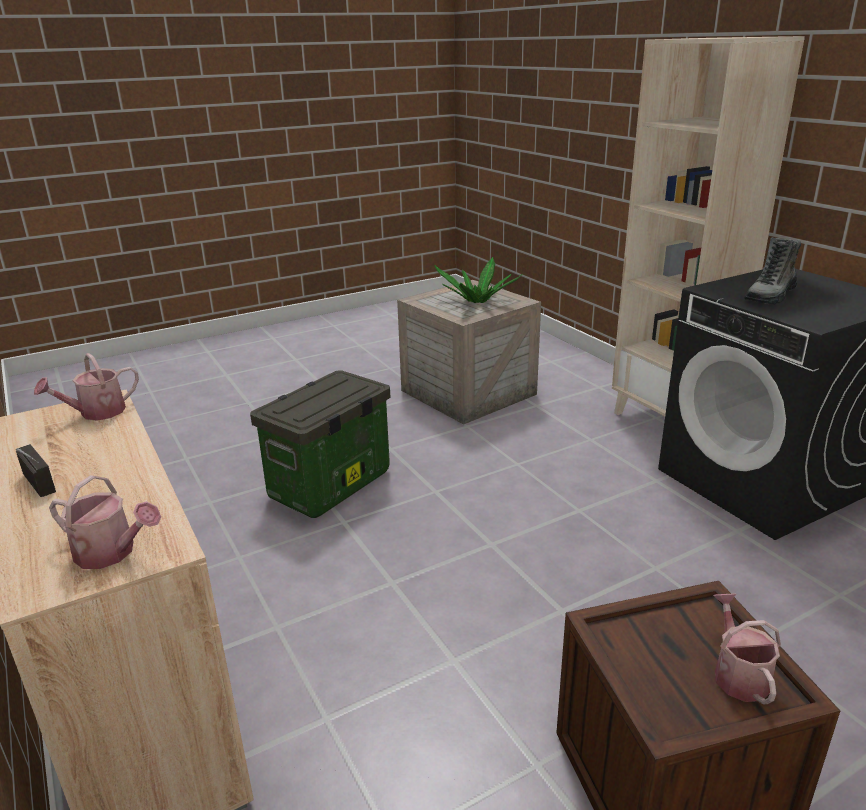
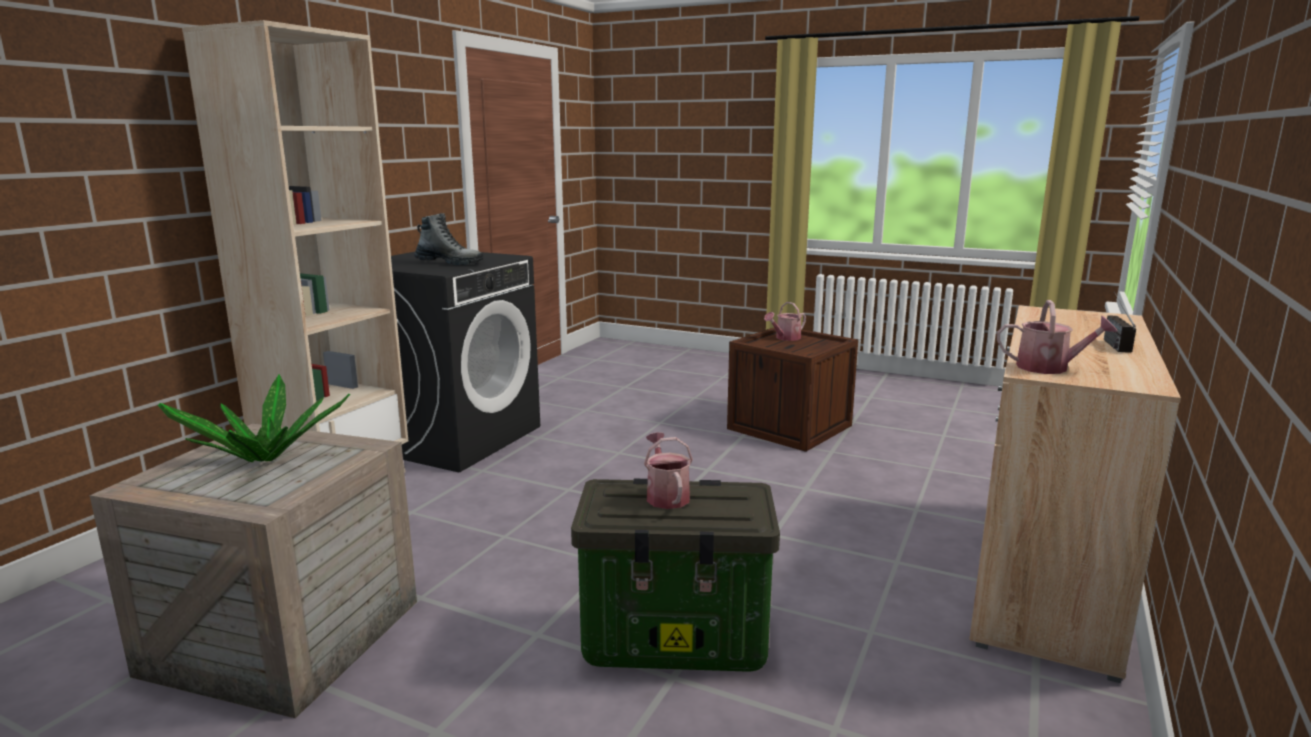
camera: 125 degrees left, 10 degrees down
(111, 553) = (1071, 315): watering can -> watering can (666, 495)

